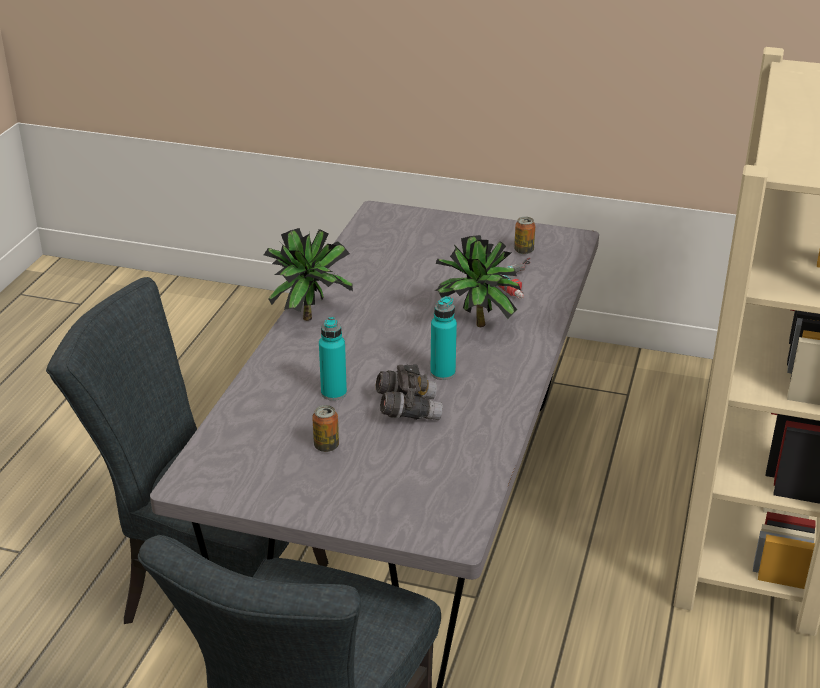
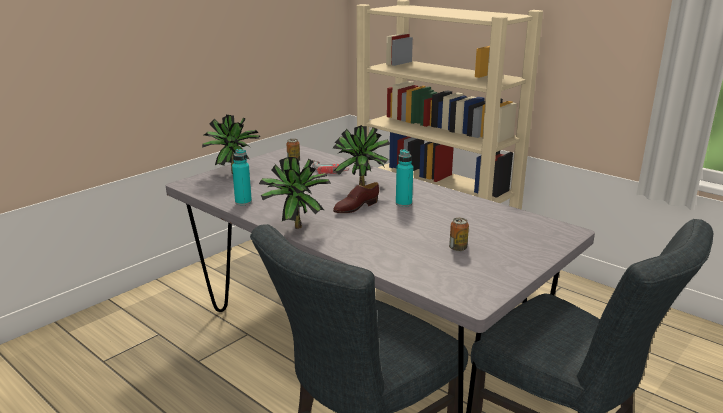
camera: 65 degrees left, 10 degrees down
(333, 393) = (398, 236): turquoise bottle -> turquoise bottle (243, 202)
(400, 340) = (355, 207): none -> brown shoe
(408, 409) = (435, 219): grey binoculars -> none
(441, 224) = (232, 172): none -> potted plant

